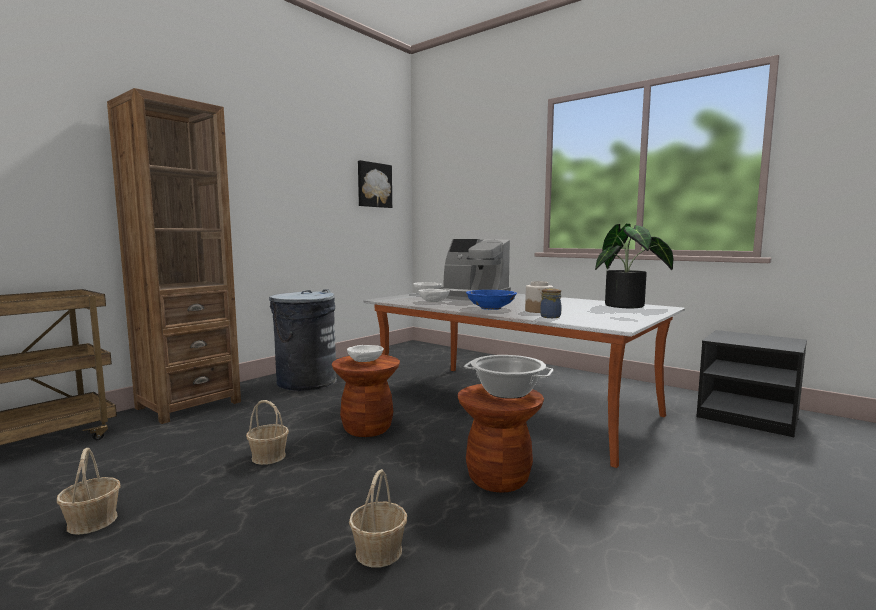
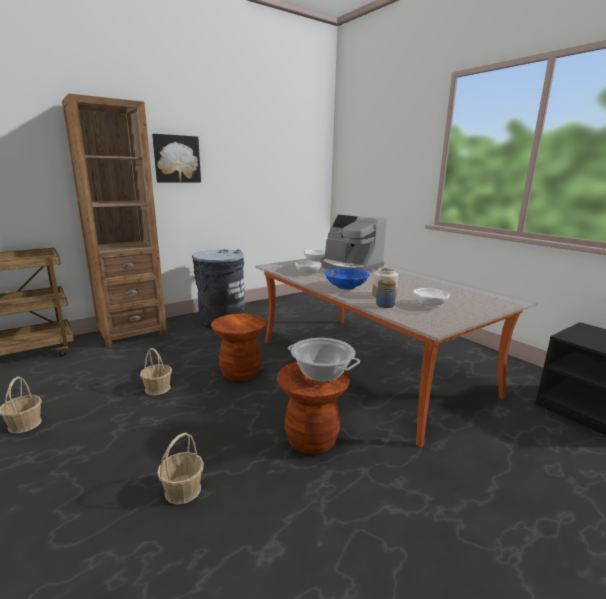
camera: 15 degrees right, 10 degrees up
(365, 361) = (238, 322): white bowl -> white bowl (430, 305)
(374, 185) = (294, 155): picture -> picture (176, 159)
(629, 306) = (480, 295): potted plant -> none

